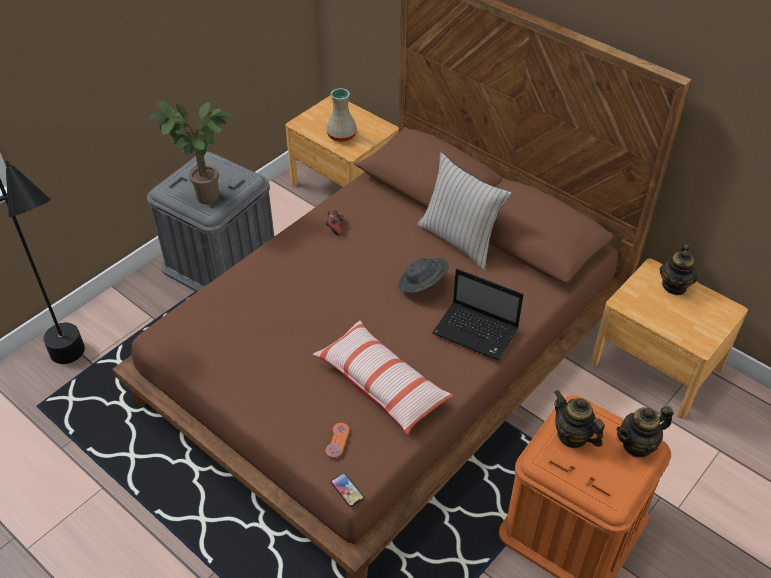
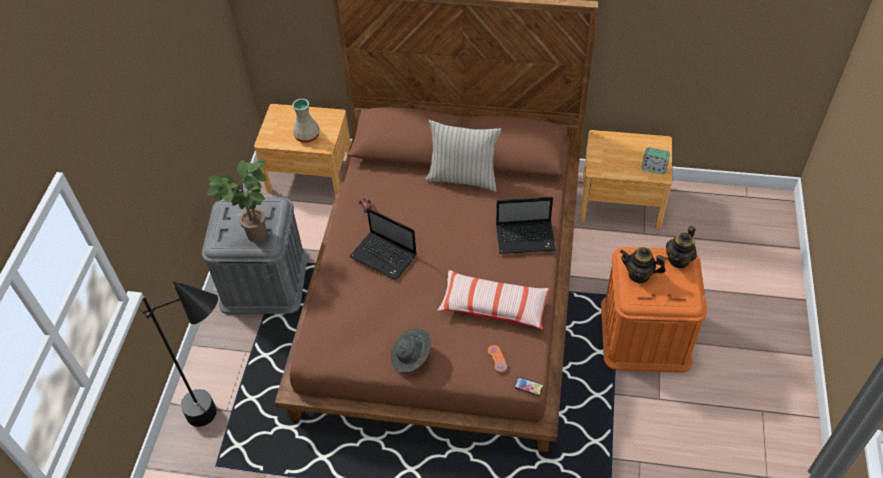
camera: 30 degrees left, 5 degrees up
(311, 277) = (384, 256): none -> laptop
(422, 284) = (464, 223): grey hat -> grey hat (411, 356)
(674, 286) = (618, 142): teapot -> none
(697, 333) = (654, 168): none -> alarm clock

